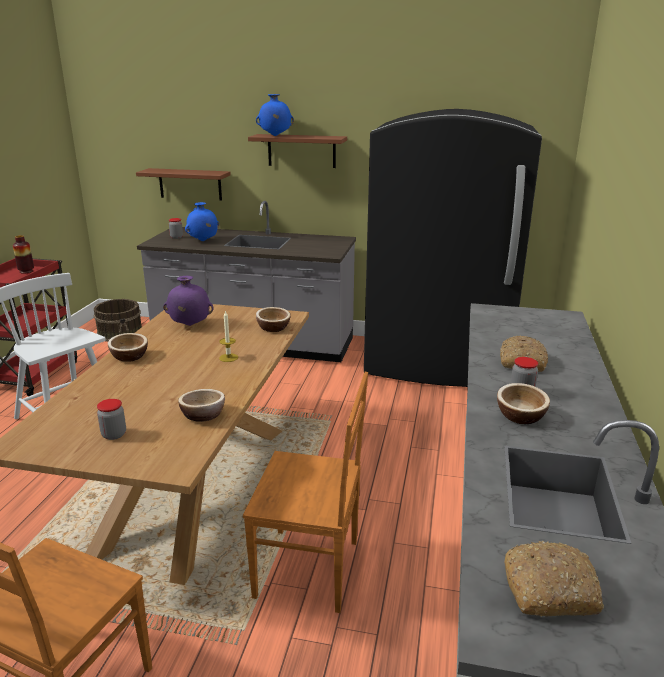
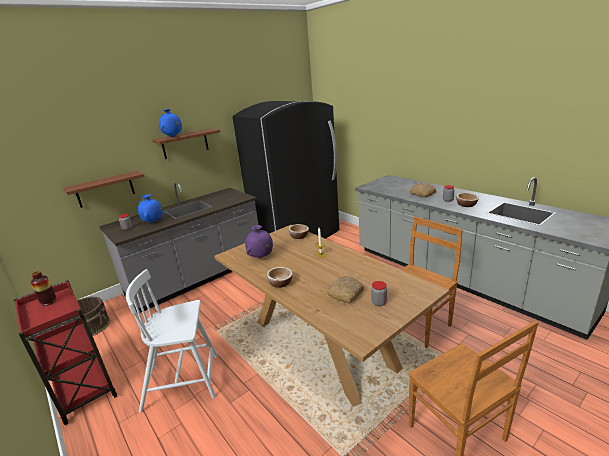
camera: 50 degrees left, 0 degrees up
(203, 415) = (381, 273): bowl -> none
(551, 589) = (577, 228): bread -> bread (346, 293)

